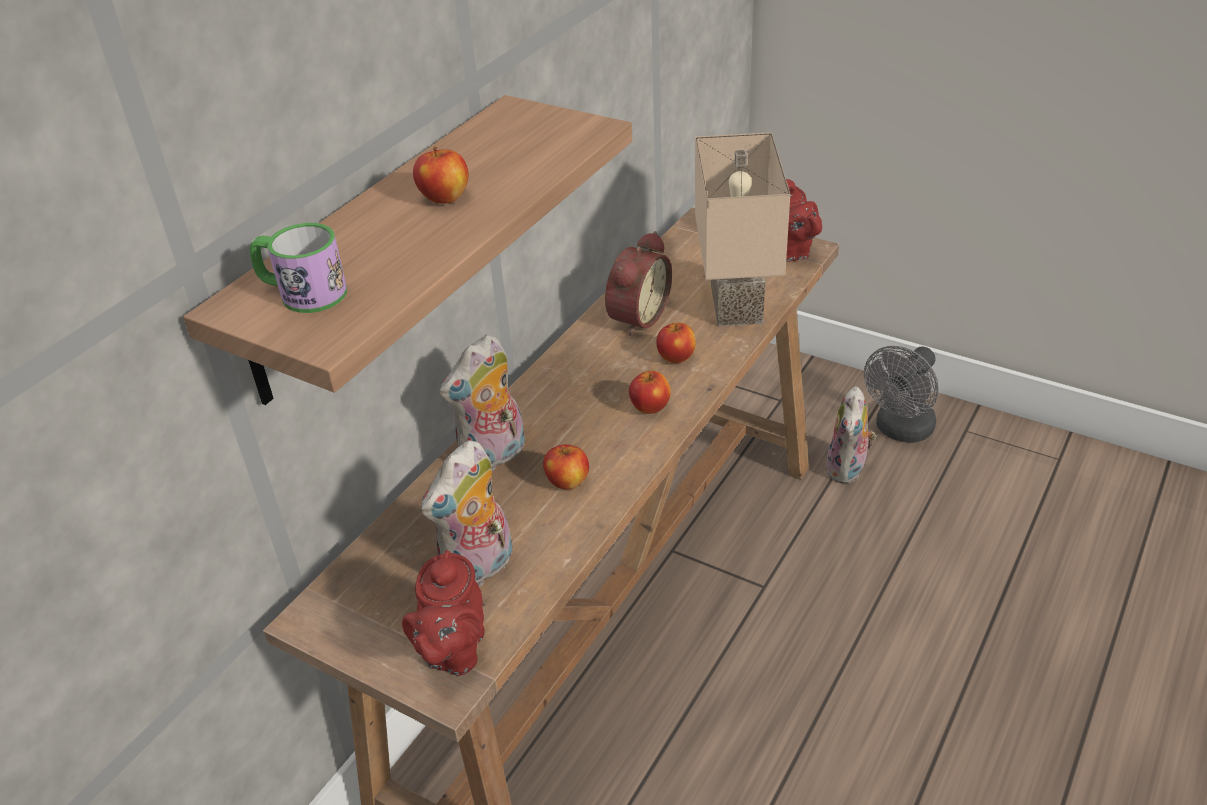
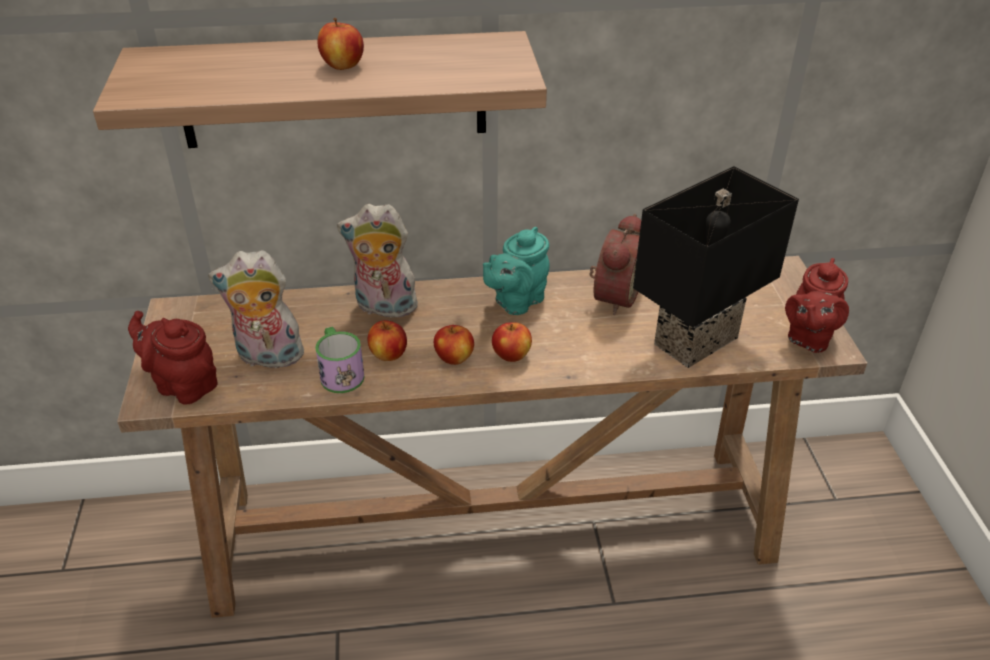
camera: 50 degrees right, 0 degrees up
(303, 293) = (176, 69): mug -> mug (340, 372)
(453, 652) = (183, 385): red teapot -> red teapot turned 60 degrees clockwise
(580, 372) = (516, 301): none -> turquoise teapot
(635, 317) = (613, 296): alarm clock -> alarm clock turned 60 degrees counterclockwise
(676, 357) = (587, 340): apple -> apple (454, 358)
(732, 303) = (693, 338): beige table lamp -> black table lamp
(848, 470) = (808, 593): plush toy -> none
(900, 430) = (904, 609): grey fan -> none

